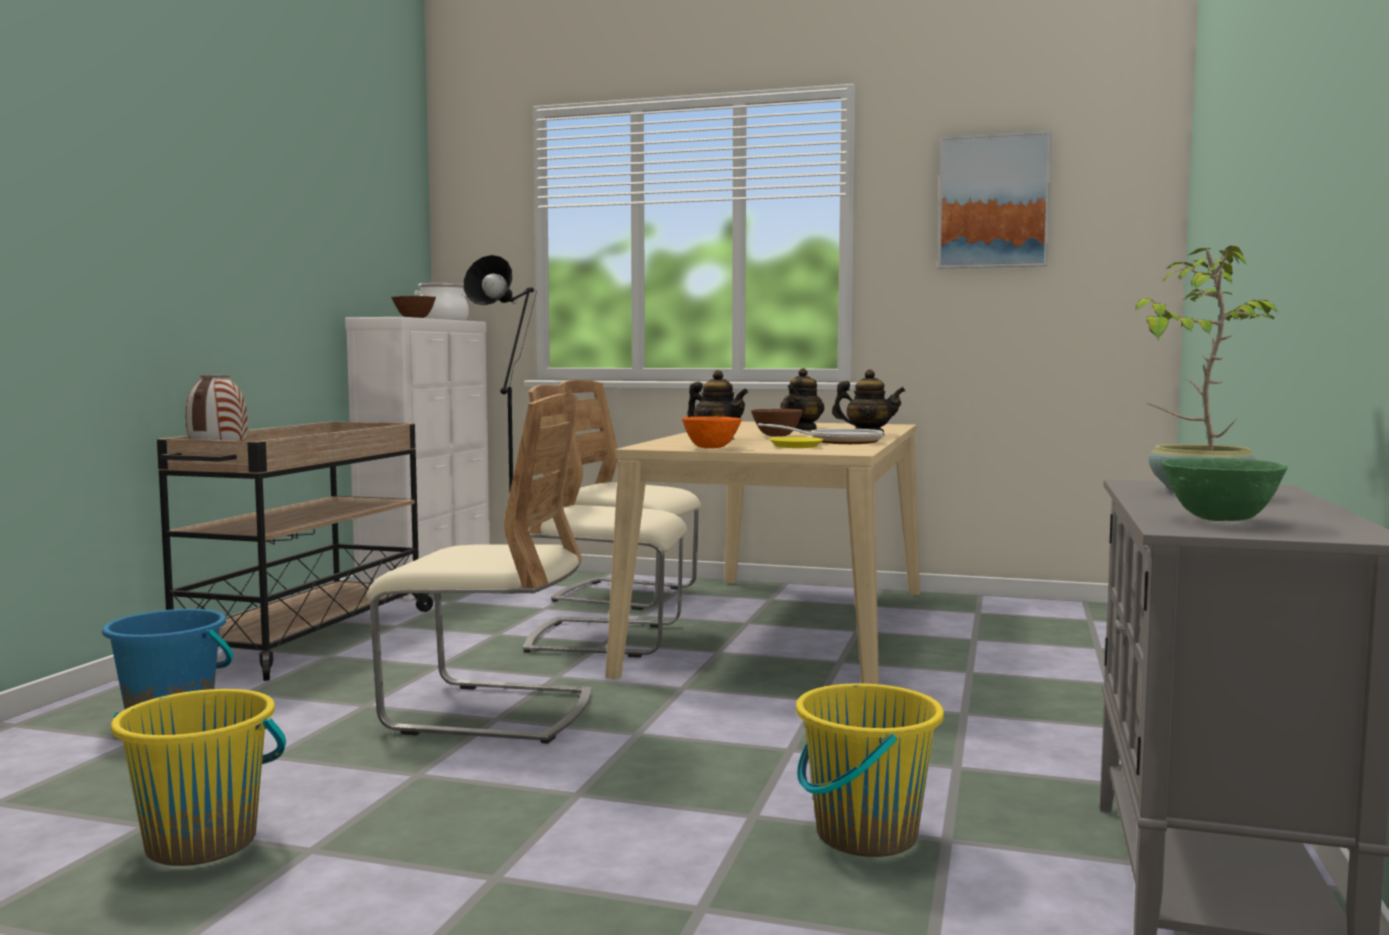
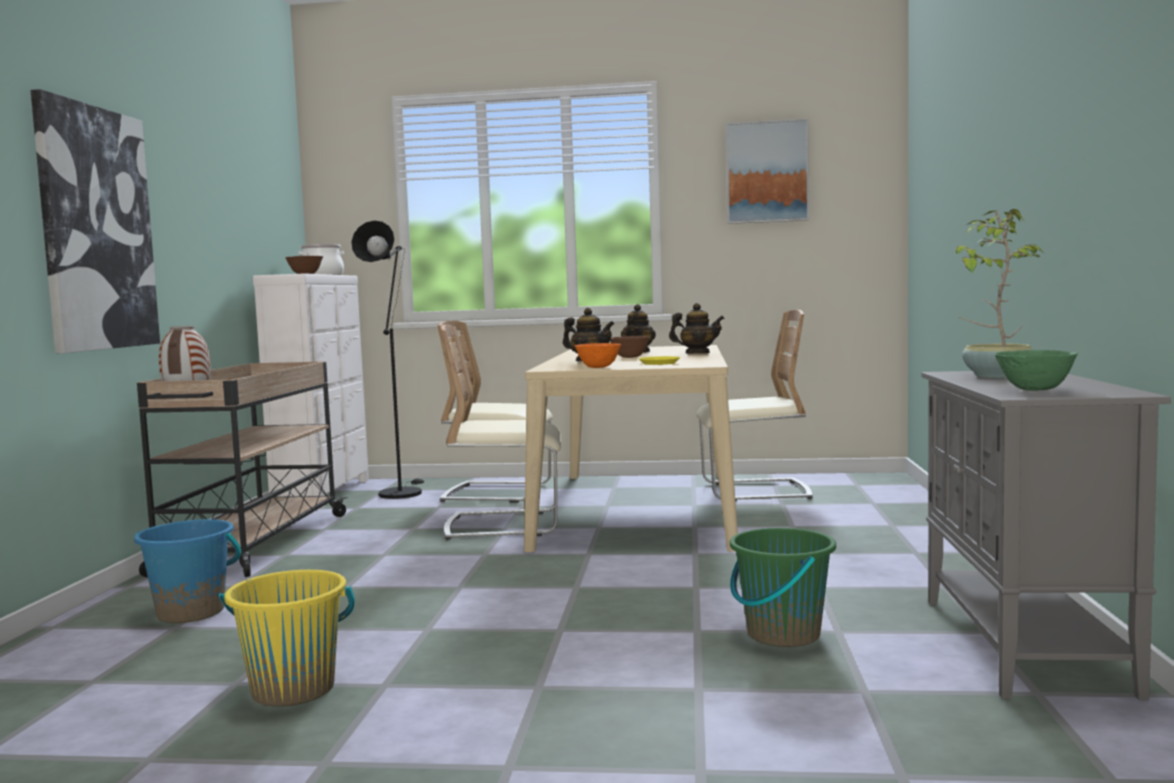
camera: 10 degrees left, 0 degrees up
(113, 255) = (96, 229): none -> picture
(490, 712) = (451, 583): beige chair -> beige chair (754, 491)
(838, 442) = (684, 359): frying pan -> none
(865, 835) = (782, 634): yellow bucket -> green bucket

